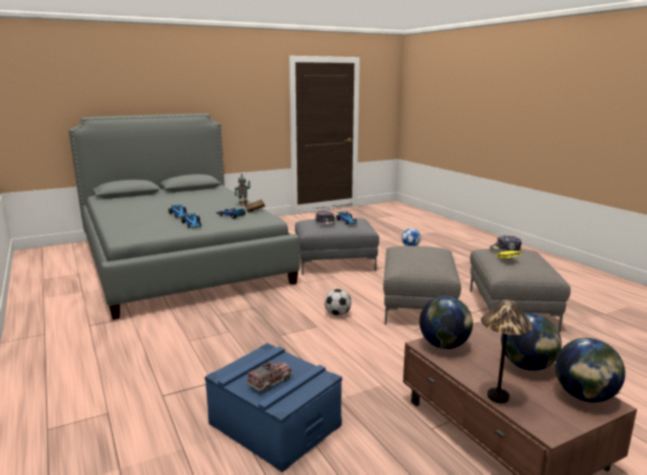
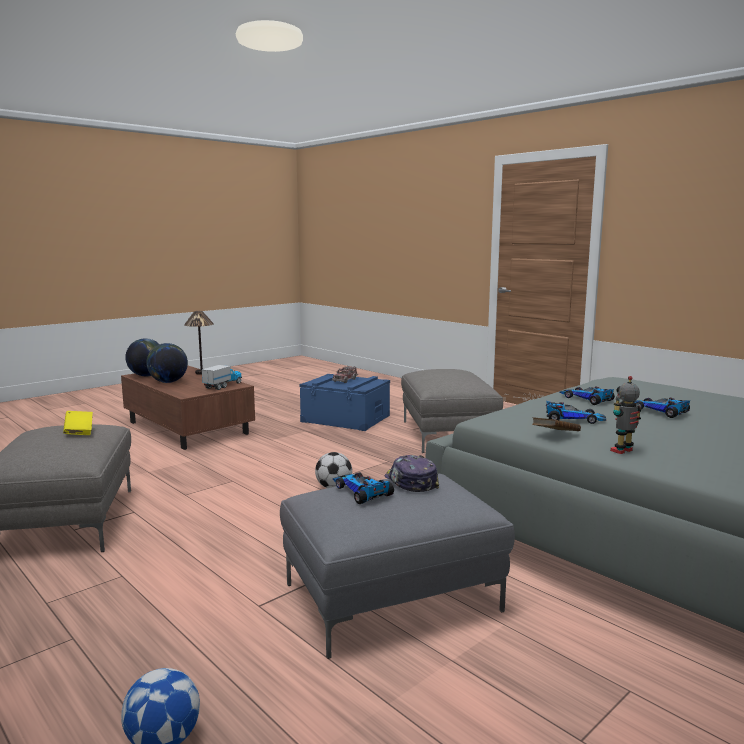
camera: 165 degrees right, 5 degrees down
(418, 307) = (215, 511): grey ottoman -> grey ottoman (446, 434)
(444, 346) = (223, 386): globe -> toy truck
(505, 249) = (53, 449): cap -> none

